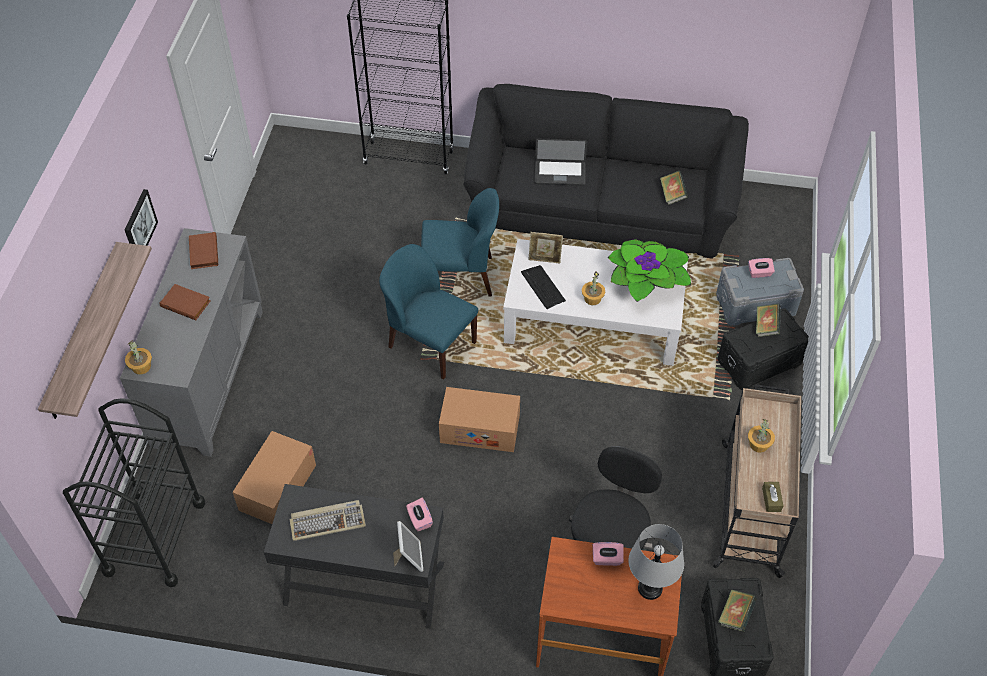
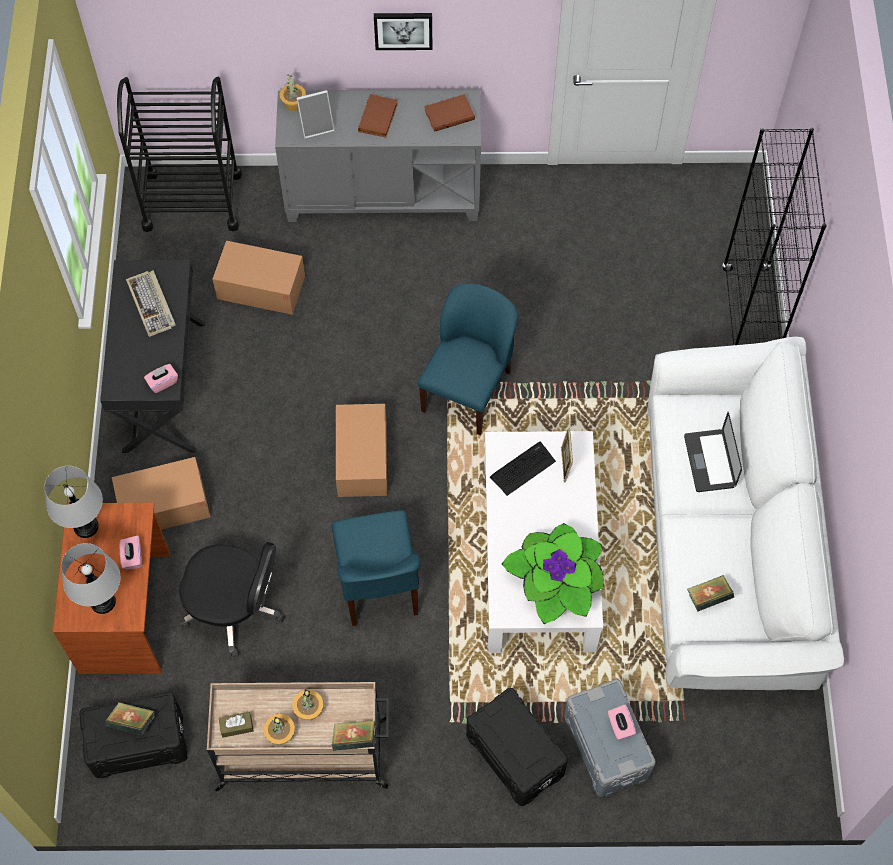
camera: 80 degrees right, 10 degrees up
(83, 332) = (250, 22): shelf -> none
(409, 557) = (120, 381): picture frame -> picture frame (316, 126)
(460, 277) = (572, 403): blue chair -> blue chair (378, 584)
(495, 595) = (164, 505): none -> cardboard box
(568, 597) = (86, 526): none -> grey table lamp
(592, 298) = (517, 524): potted plant -> potted plant (280, 733)
(600, 206) = (727, 542): black sofa -> white sofa
(766, 326) = (533, 738): book -> book (354, 739)

